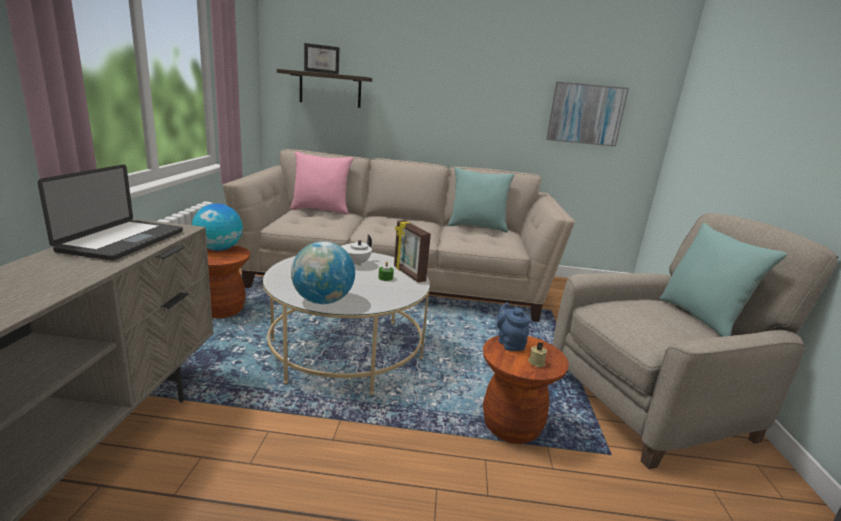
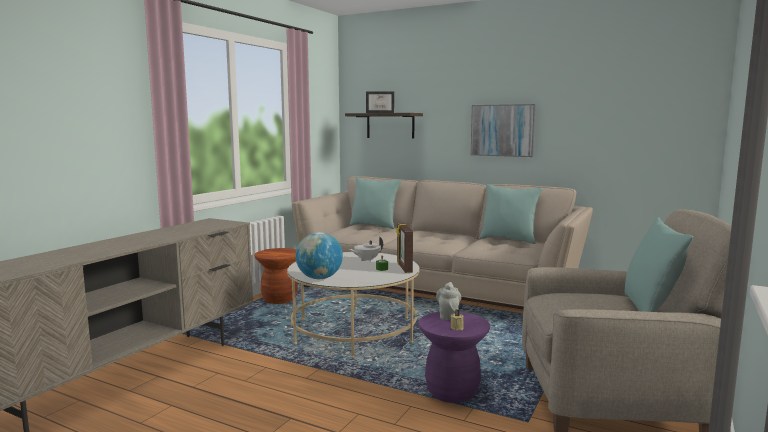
camera: 25 degrees right, 10 degrees down
(123, 241) = (195, 227): laptop -> none
(219, 249) = (280, 250): globe -> none
(321, 210) = (374, 226): pink pillow -> turquoise pillow
(509, 343) = (448, 316): blue teapot -> grey teapot
(511, 426) = (452, 392): brown stool -> purple stool
(585, 114) = (624, 127): picture -> picture (502, 130)

